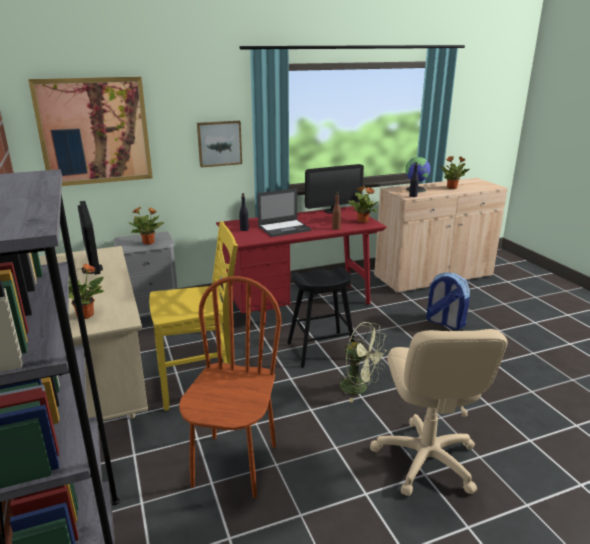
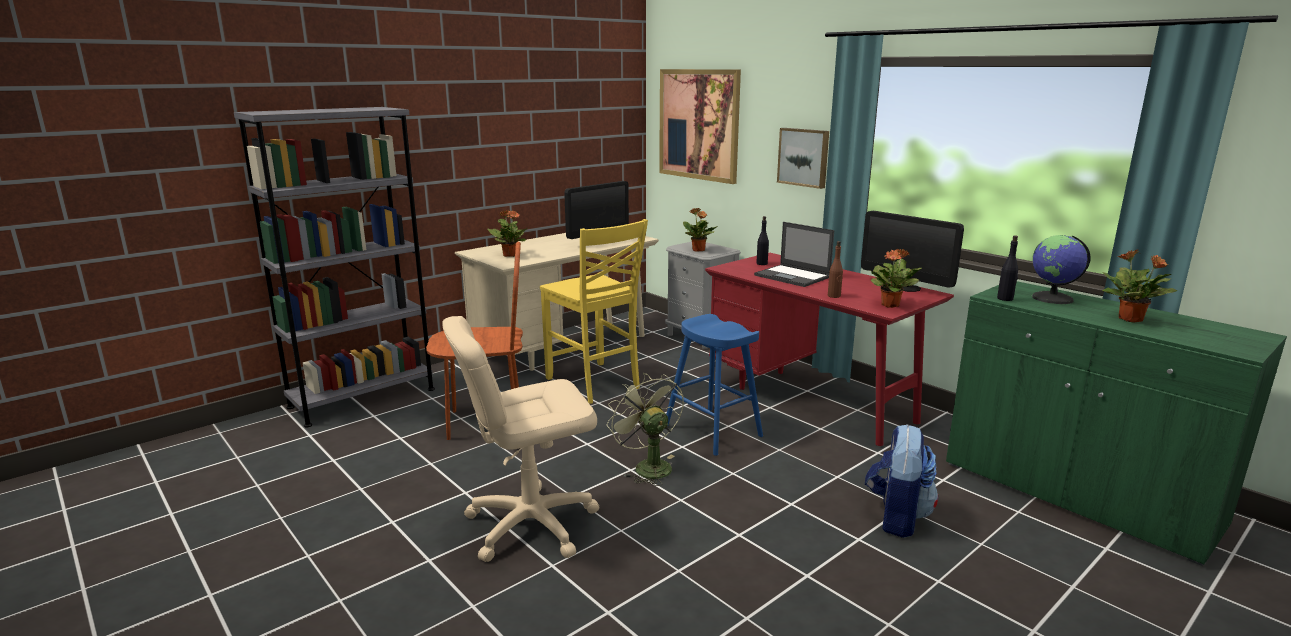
camera: 70 degrees right, 5 degrees down
(321, 350) = (713, 431): black stool -> blue stool
(359, 388) = (647, 466): green fan -> green fan turned 135 degrees clockwise
(433, 276) = (1077, 494): beige cabinet -> green cabinet

